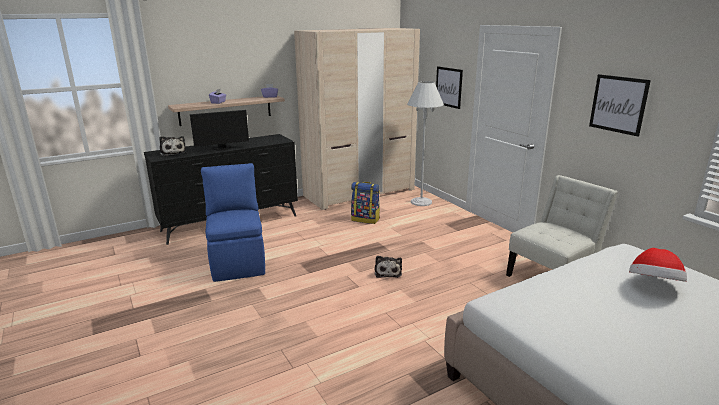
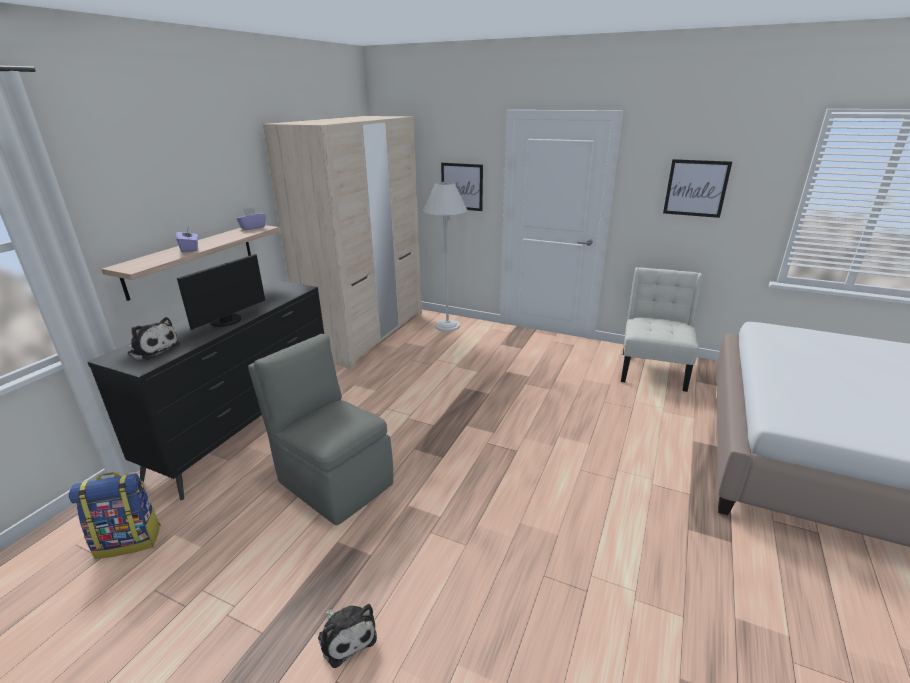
camera: 35 degrees left, 5 degrees up
(238, 262) = (334, 481): blue chair -> grey chair
(366, 219) = (417, 364): backpack -> backpack (129, 540)
(388, 272) = (521, 420): plush toy -> plush toy (346, 635)
(654, 285) = (835, 354): hat -> none

